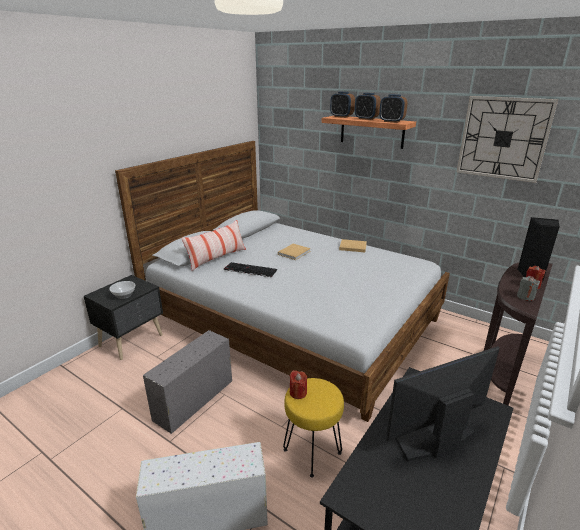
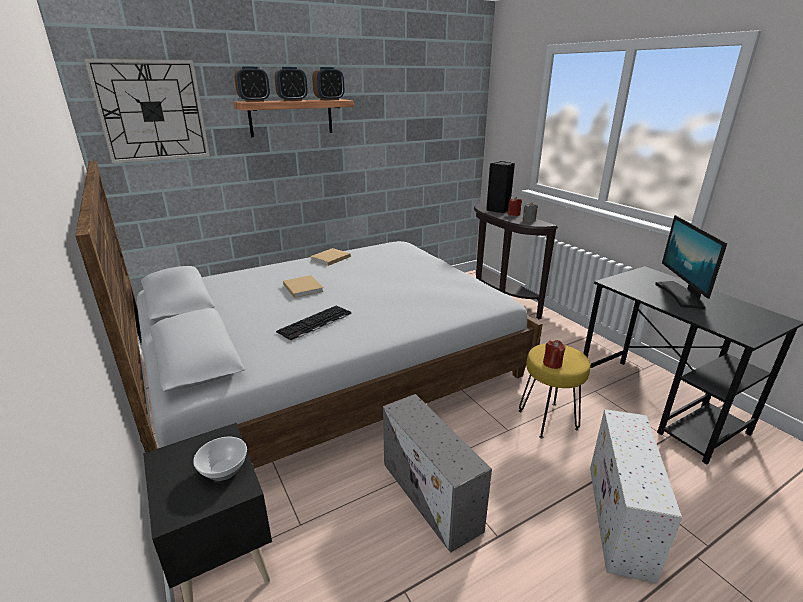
camera: 65 degrees left, 0 degrees up
(217, 258) = (243, 340): pillow -> none
(503, 138) = (418, 107): wall clock -> wall clock (152, 111)

